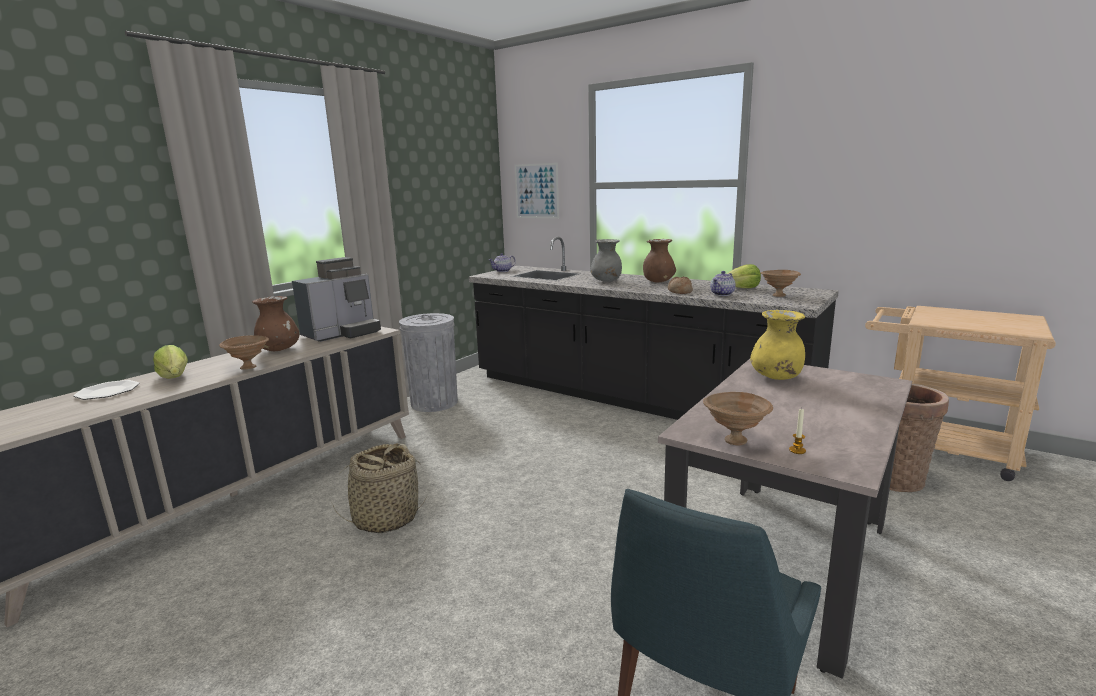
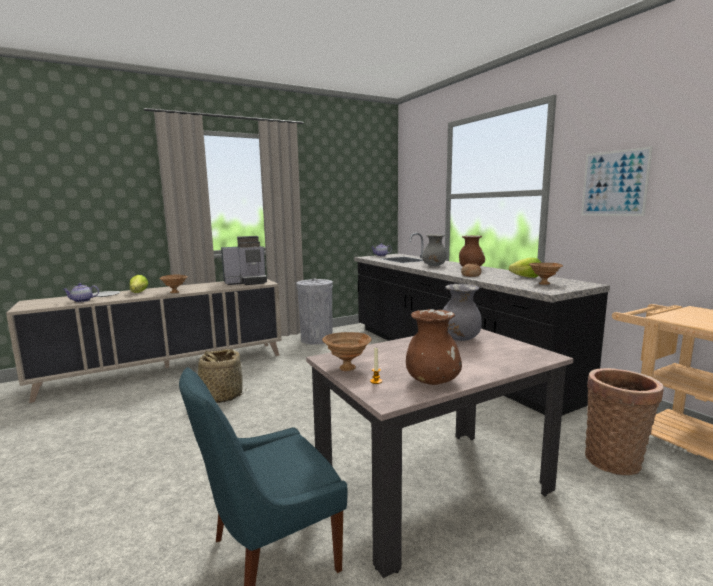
camera: 25 degrees right, 5 degrees down
(279, 350) = (203, 286): brown vase -> brown vase (432, 381)
(536, 191) = (416, 201): picture -> picture (614, 183)
(722, 294) = (499, 279): teapot -> teapot (82, 301)
(776, 377) = (459, 339): yellow vase -> grey vase

